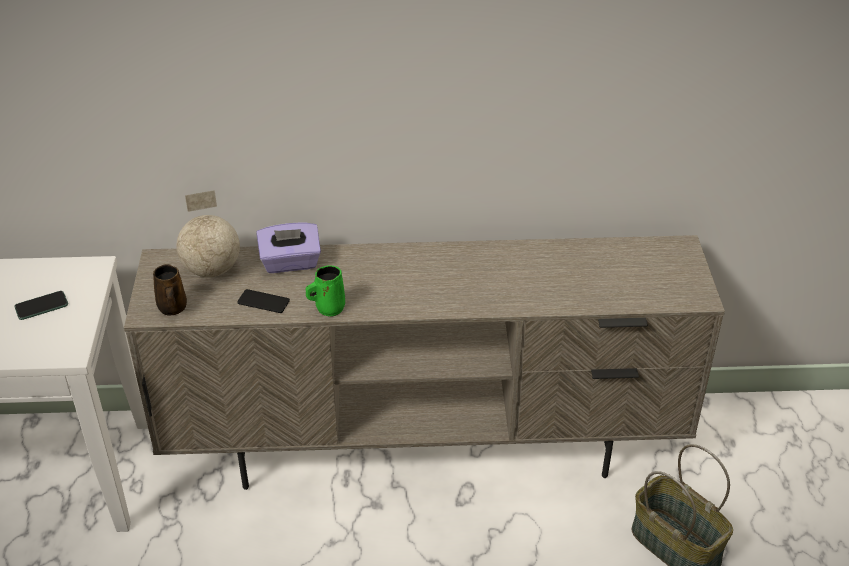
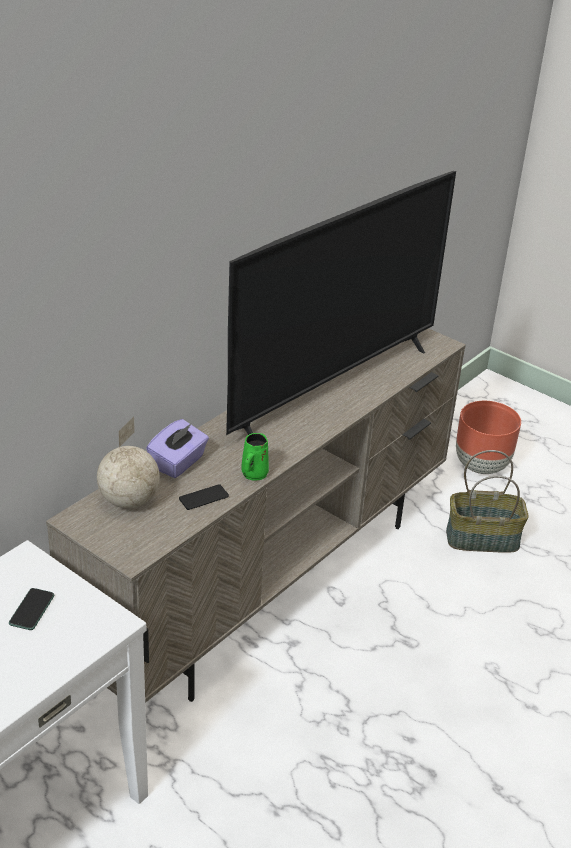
camera: 50 degrees left, 5 degrees down
(172, 308) = (146, 542): brown mug -> none
(517, 276) = (333, 388): none -> television
(782, 478) = (481, 465): none -> brown planter

